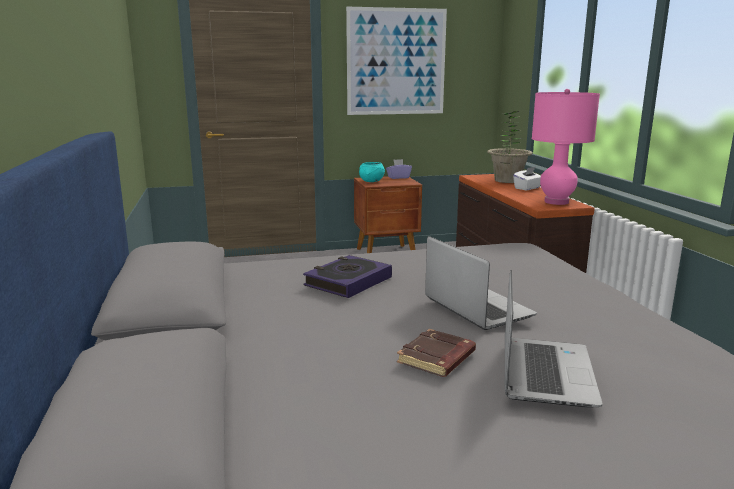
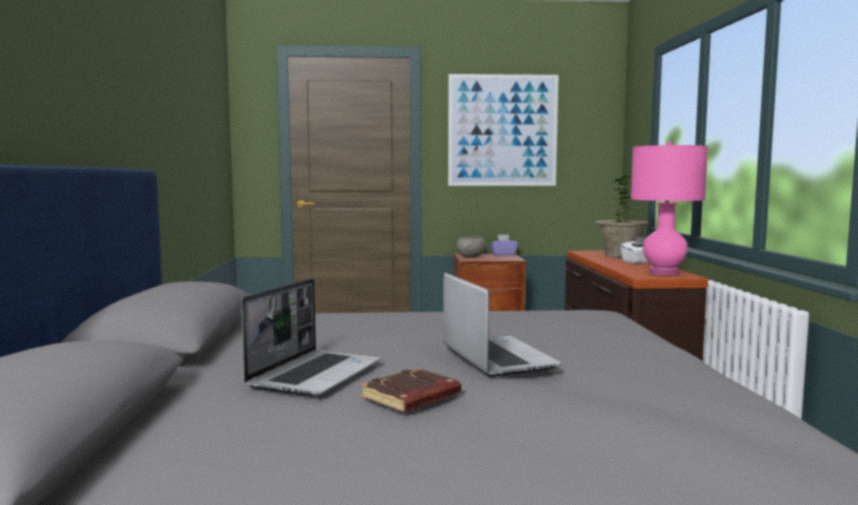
camera: 10 degrees right, 10 degrees down
(348, 282) = (370, 331): book -> none
(371, 181) = (470, 257): turquoise bowl -> grey bowl
(544, 372) = (528, 416): laptop -> laptop (315, 374)

